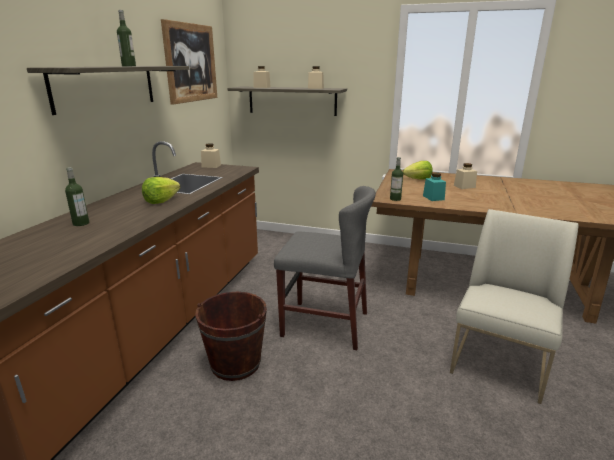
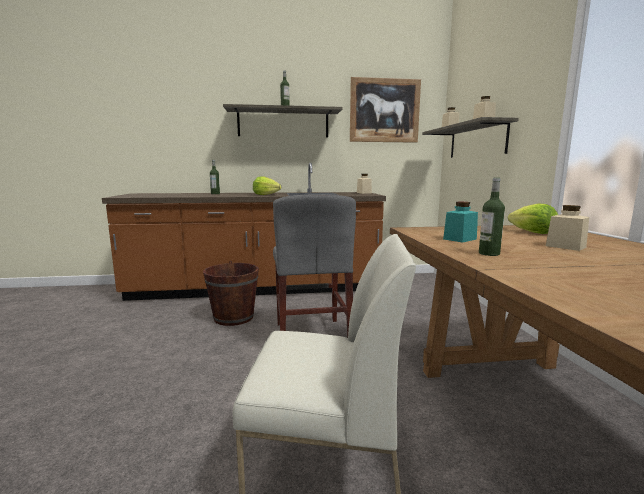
camera: 65 degrees right, 10 degrees down
(395, 199) = (417, 231): bottle -> bottle (489, 253)

